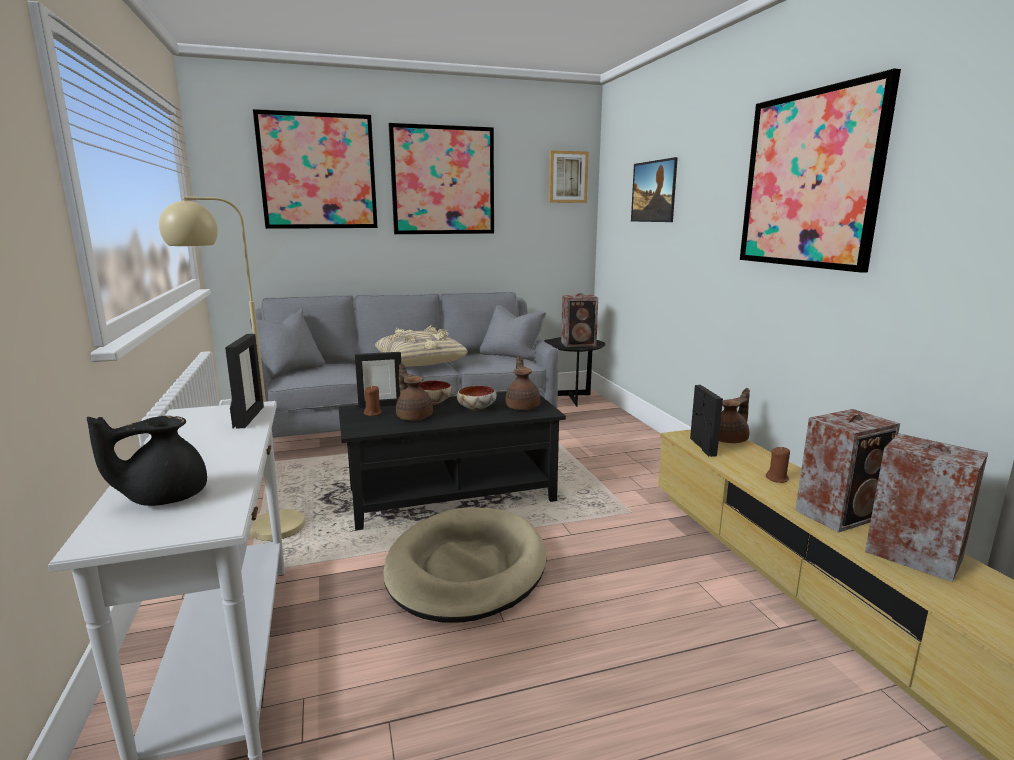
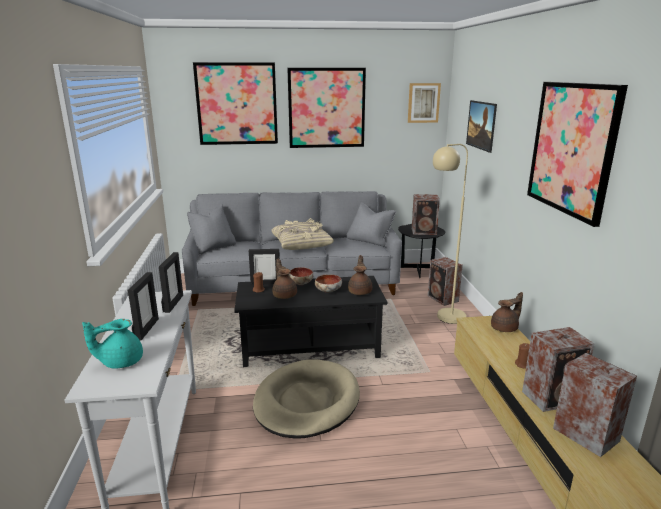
camera: 10 degrees right, 5 degrees up
(163, 497) = (120, 361): black teapot -> turquoise teapot
(260, 533) = (185, 363): beige floor lamp -> beige floor lamp (444, 319)
(615, 427) = (443, 299): none -> speaker
(701, 447) = (481, 333): picture frame -> picture frame (146, 329)

